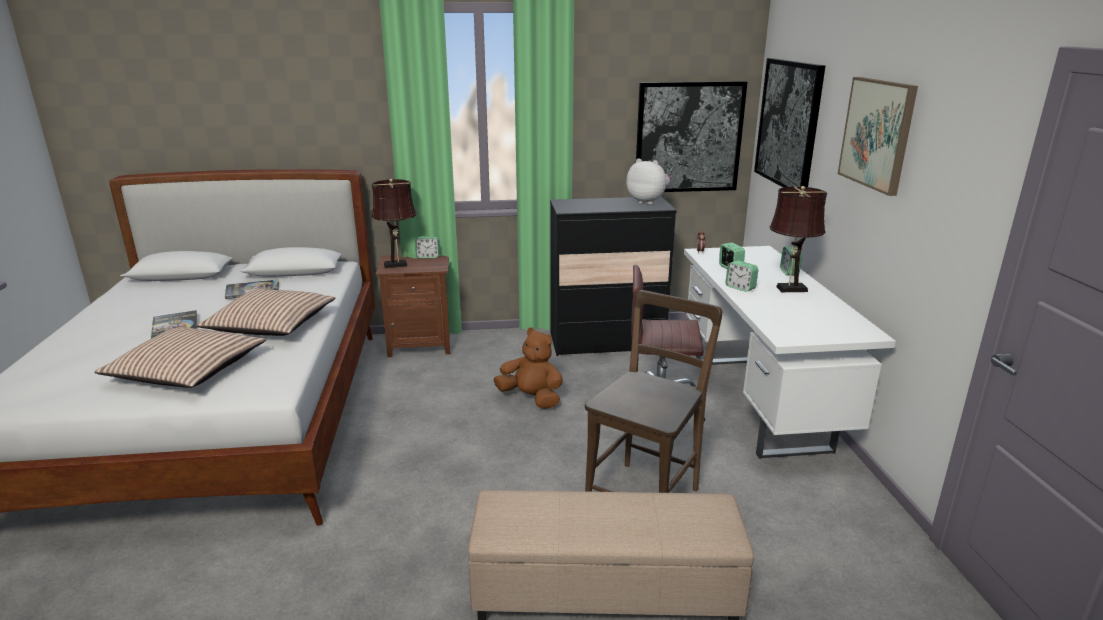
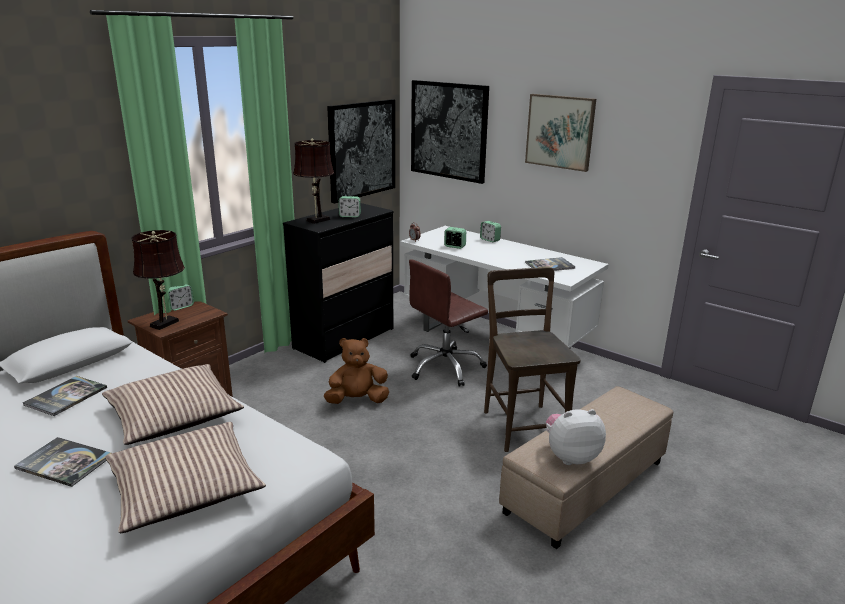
camera: 45 degrees left, 0 degrees up
(647, 202) = (361, 208): plush toy -> plush toy (570, 456)
(740, 288) = (485, 257): alarm clock -> alarm clock (349, 216)
(788, 289) = (510, 250): brown table lamp -> brown table lamp (316, 221)
(801, 318) = (550, 266): none -> book

